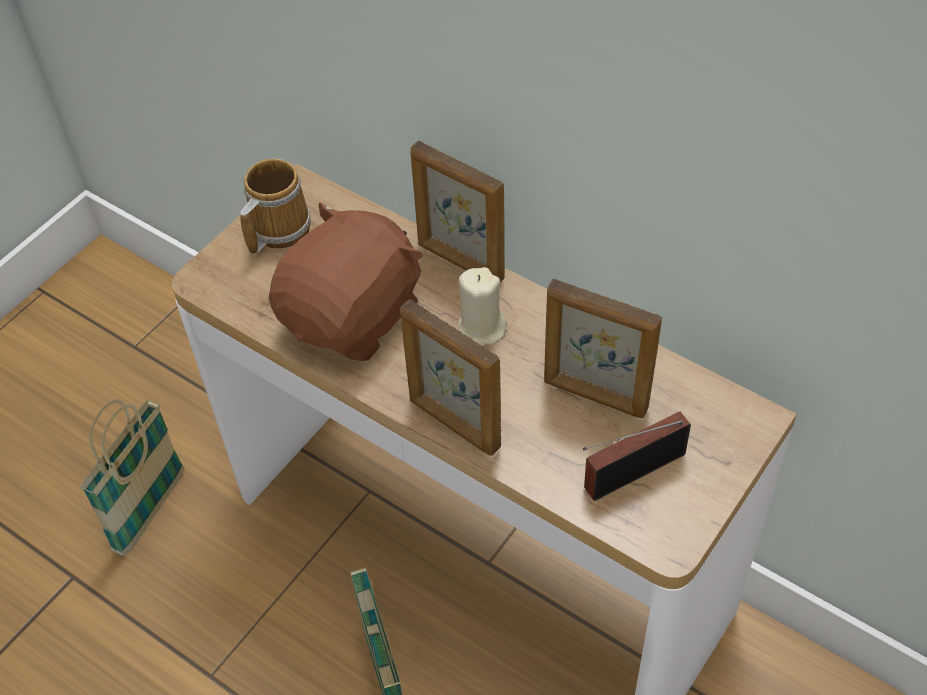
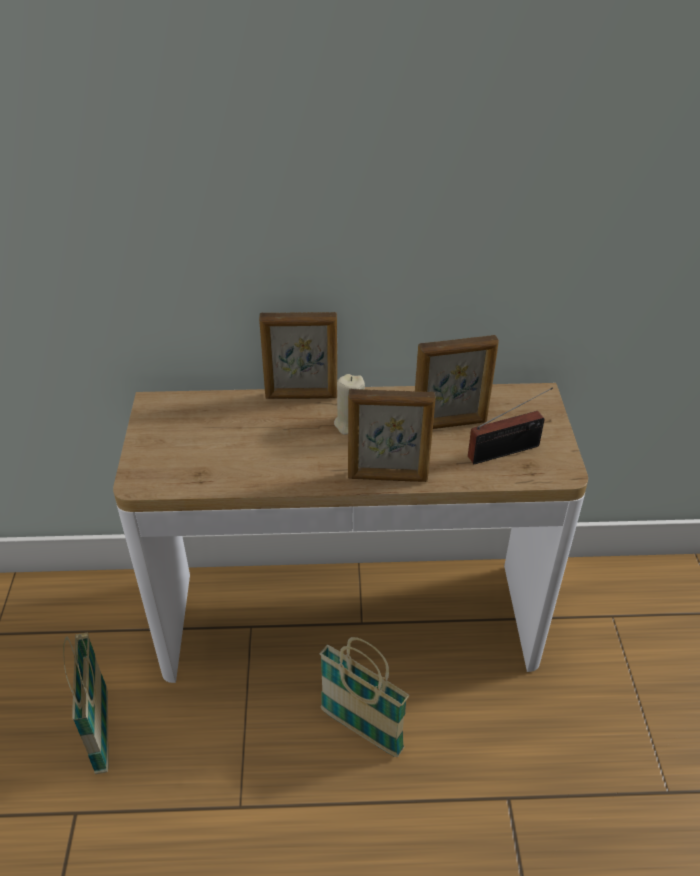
camera: 40 degrees left, 10 degrees down
(276, 229) = (161, 432): mug -> none
(354, 316) = (266, 454): brown plush toy -> none
(628, 473) = (507, 451): radio -> radio turned 135 degrees counterclockwise

